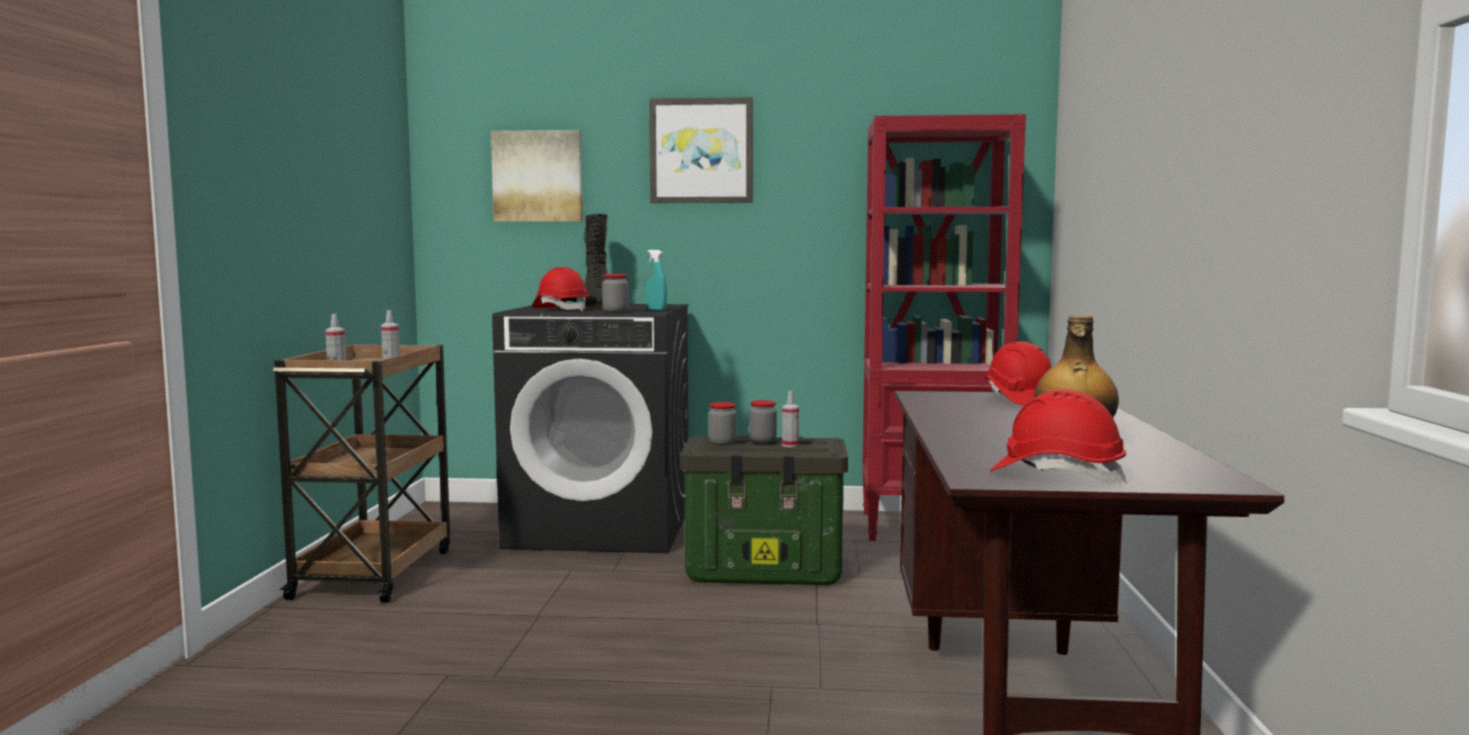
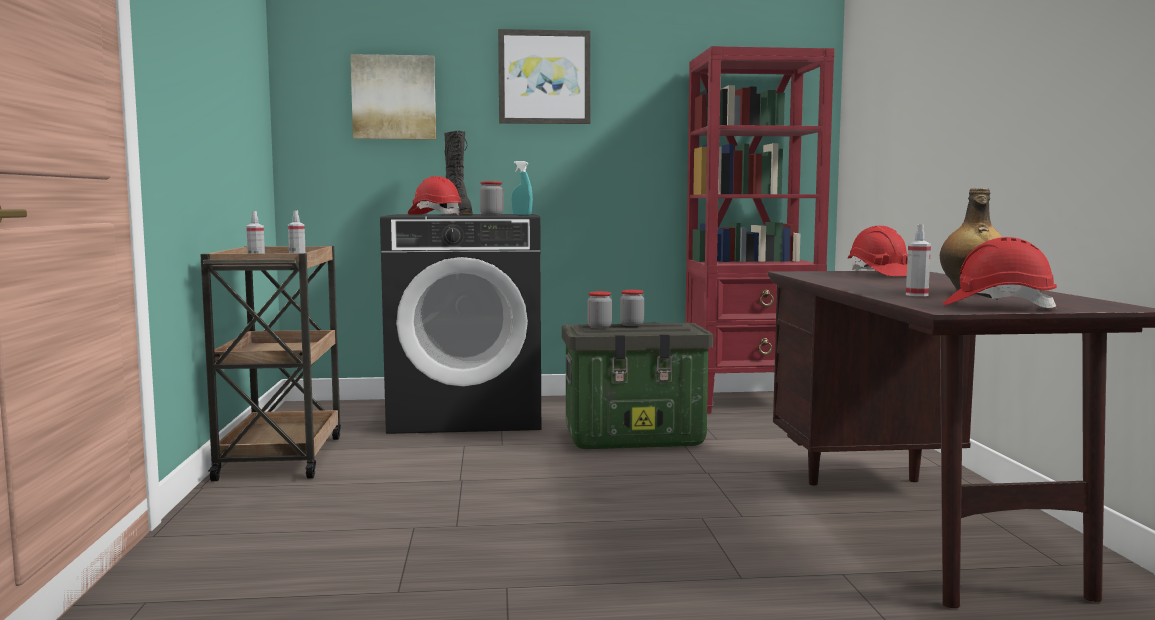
camera: 10 degrees left, 0 degrees up
(790, 445) = (658, 327): spray bottle -> spray bottle (917, 295)

